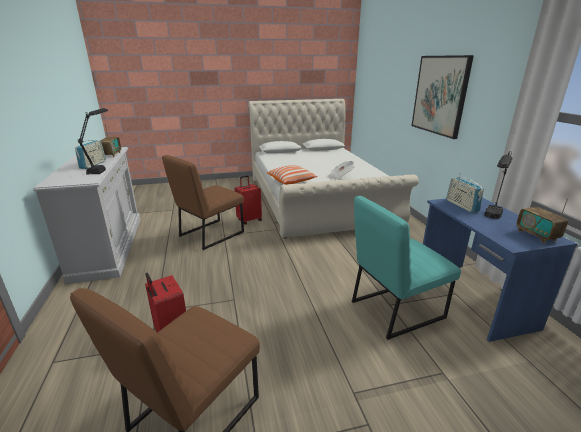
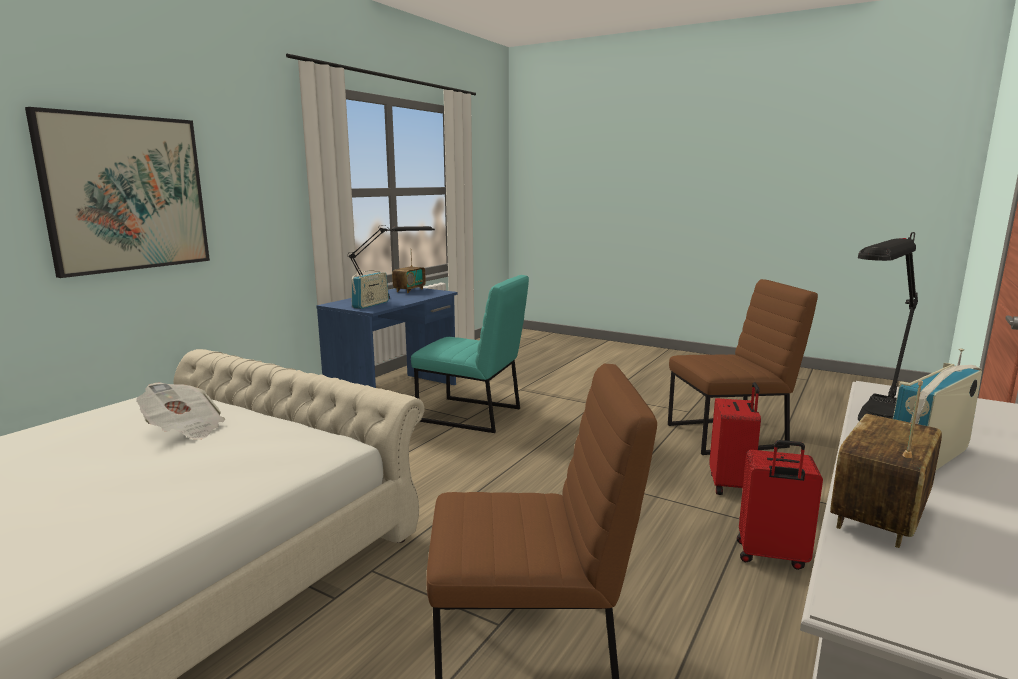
camera: 135 degrees left, 10 degrees down
(249, 220) = (366, 647): red suitcase -> red suitcase (771, 556)
(291, 181) = (282, 461): pillow -> none

